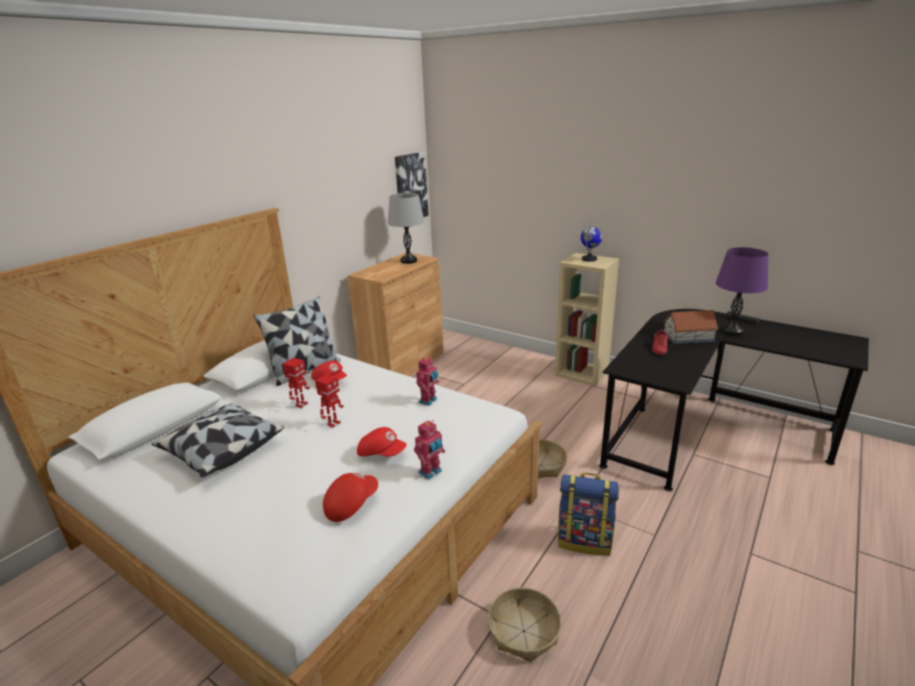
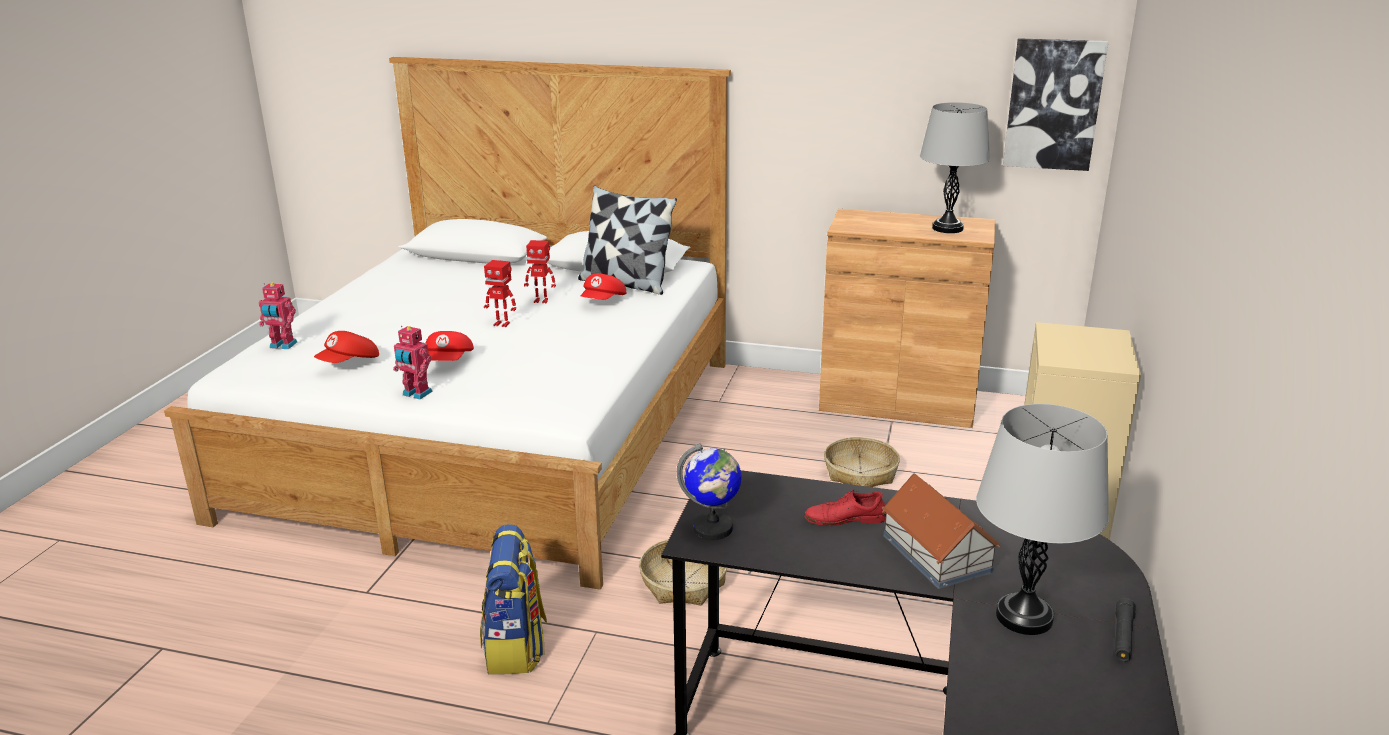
camera: 70 degrees right, 0 degrees up
(221, 451) = (439, 290): pillow -> none
(351, 504) = (349, 363): red cap -> red cap turned 105 degrees clockwise
(429, 401) = (579, 364): toy robot -> toy robot (282, 345)
(523, 631) = (347, 613): basket -> basket (860, 473)
(589, 259) = (1092, 345): globe -> globe (713, 529)
(732, 331) = (1024, 617): purple table lamp -> grey table lamp

